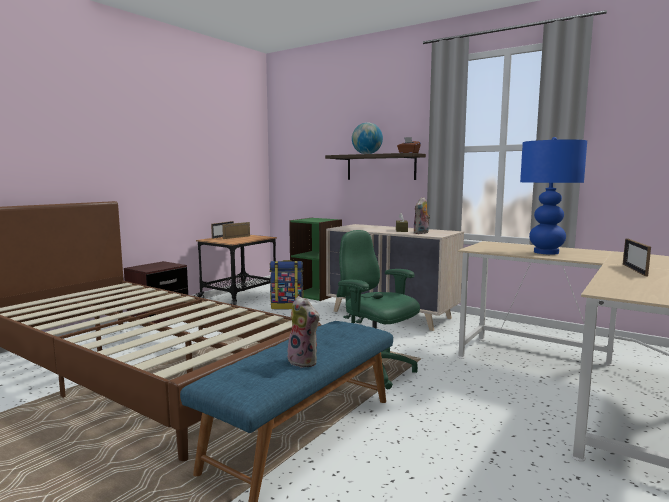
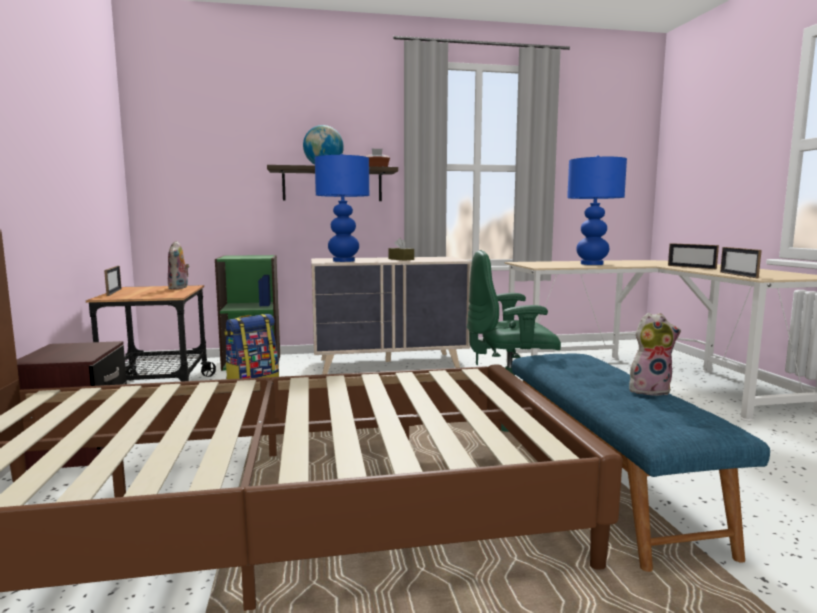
camera: 45 degrees left, 0 degrees up
(236, 237) = (144, 291): picture frame -> picture frame (738, 275)
(356, 228) = (344, 261): none -> blue table lamp
(421, 233) = (434, 260): plush toy -> plush toy (179, 288)

